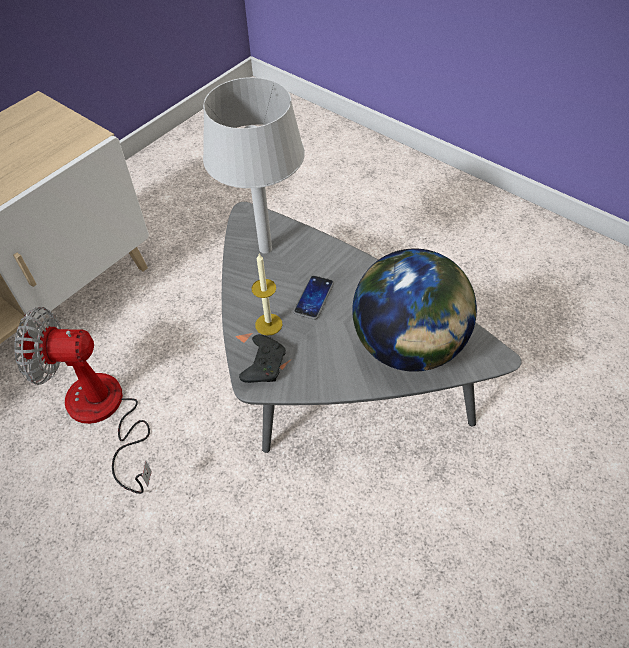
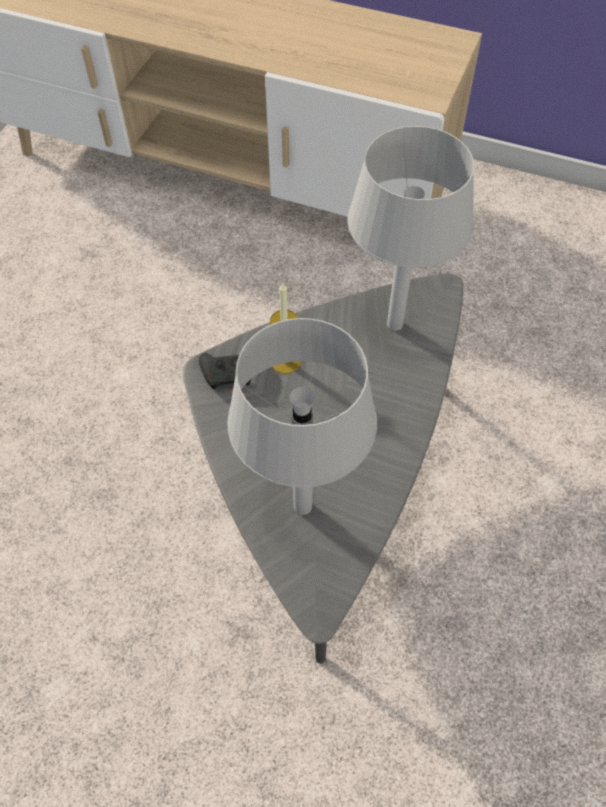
camera: 70 degrees right, 5 degrees up
(103, 414) = (216, 299): fan -> none
(314, 298) = (339, 392): phone -> none
(409, 346) = (301, 507): globe -> grey table lamp

